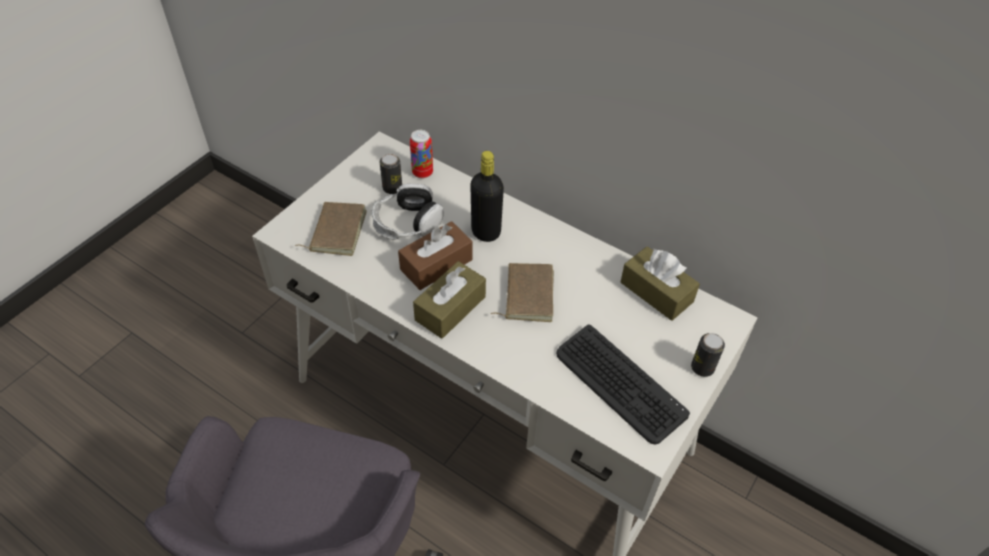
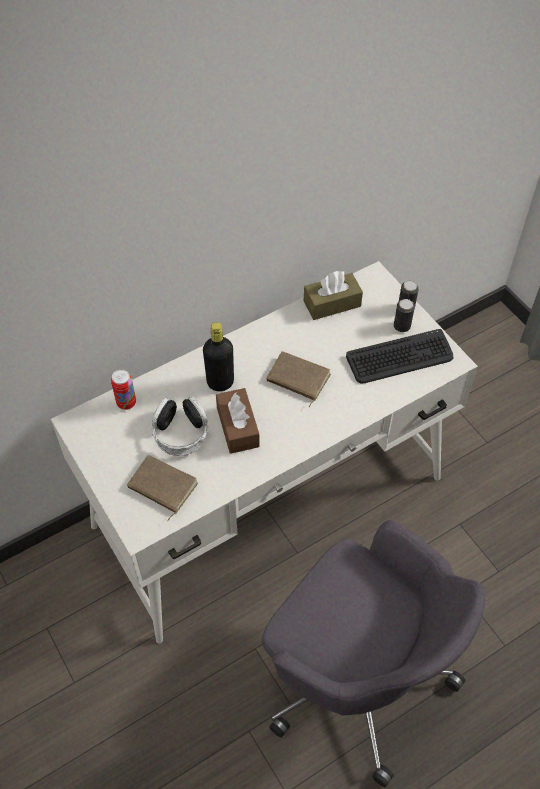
camera: 65 degrees left, 5 degrees up
(392, 188) = (132, 430): can -> can (402, 326)
(450, 308) = (287, 432): brown tissue box -> none

